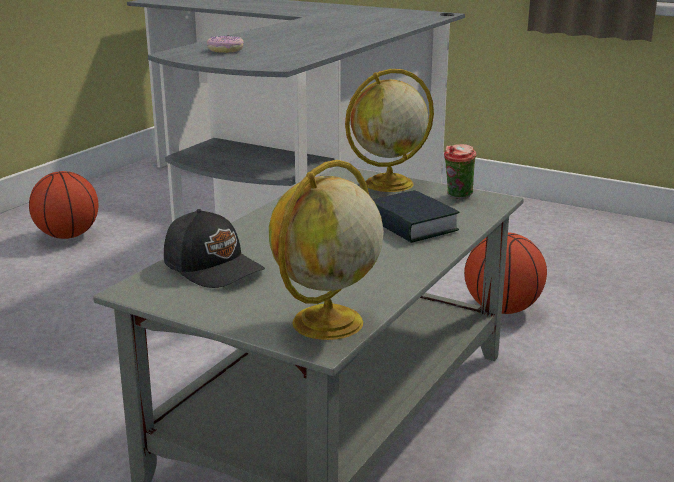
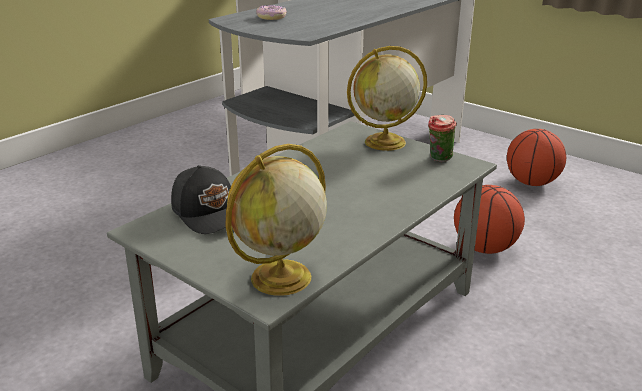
camera: 10 degrees right, 5 degrees up
(67, 236) = (158, 154): basketball -> basketball (531, 183)
(411, 225) = (388, 185): book -> none

